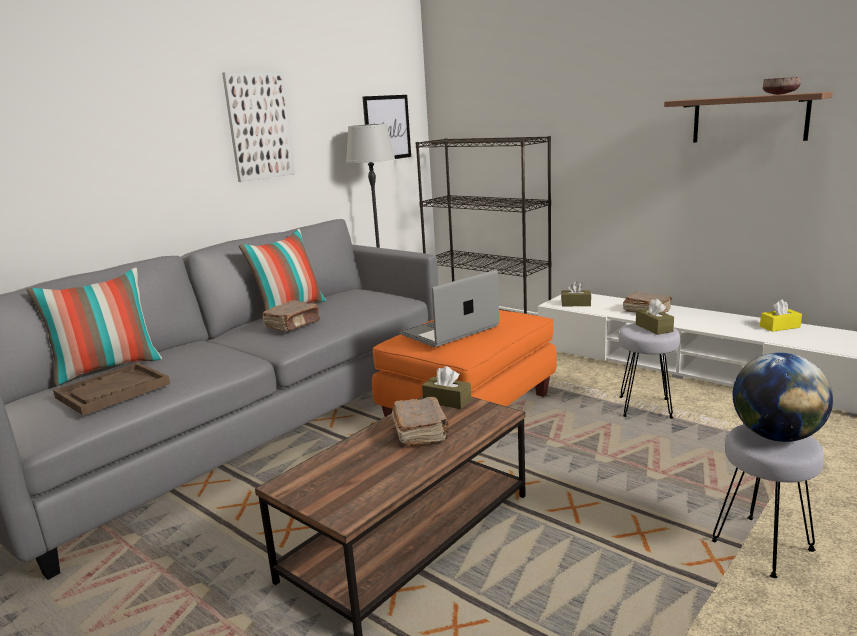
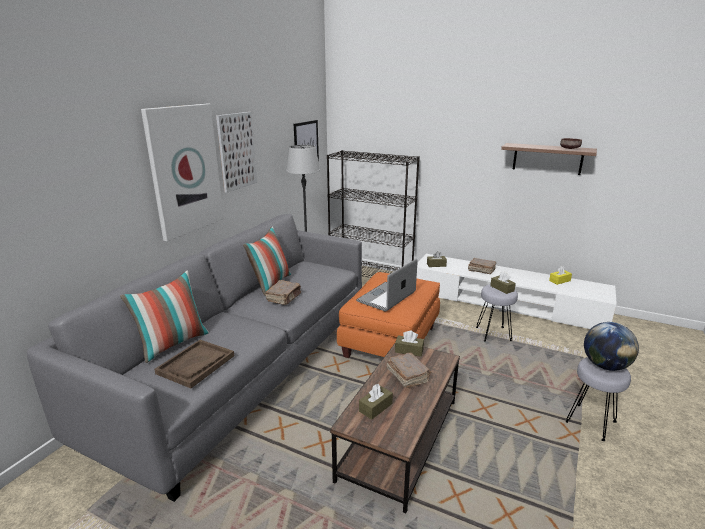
camera: 15 degrees left, 5 degrees up
(168, 143) = (184, 170): none -> picture
(342, 467) = (375, 407): none -> brown tissue box

